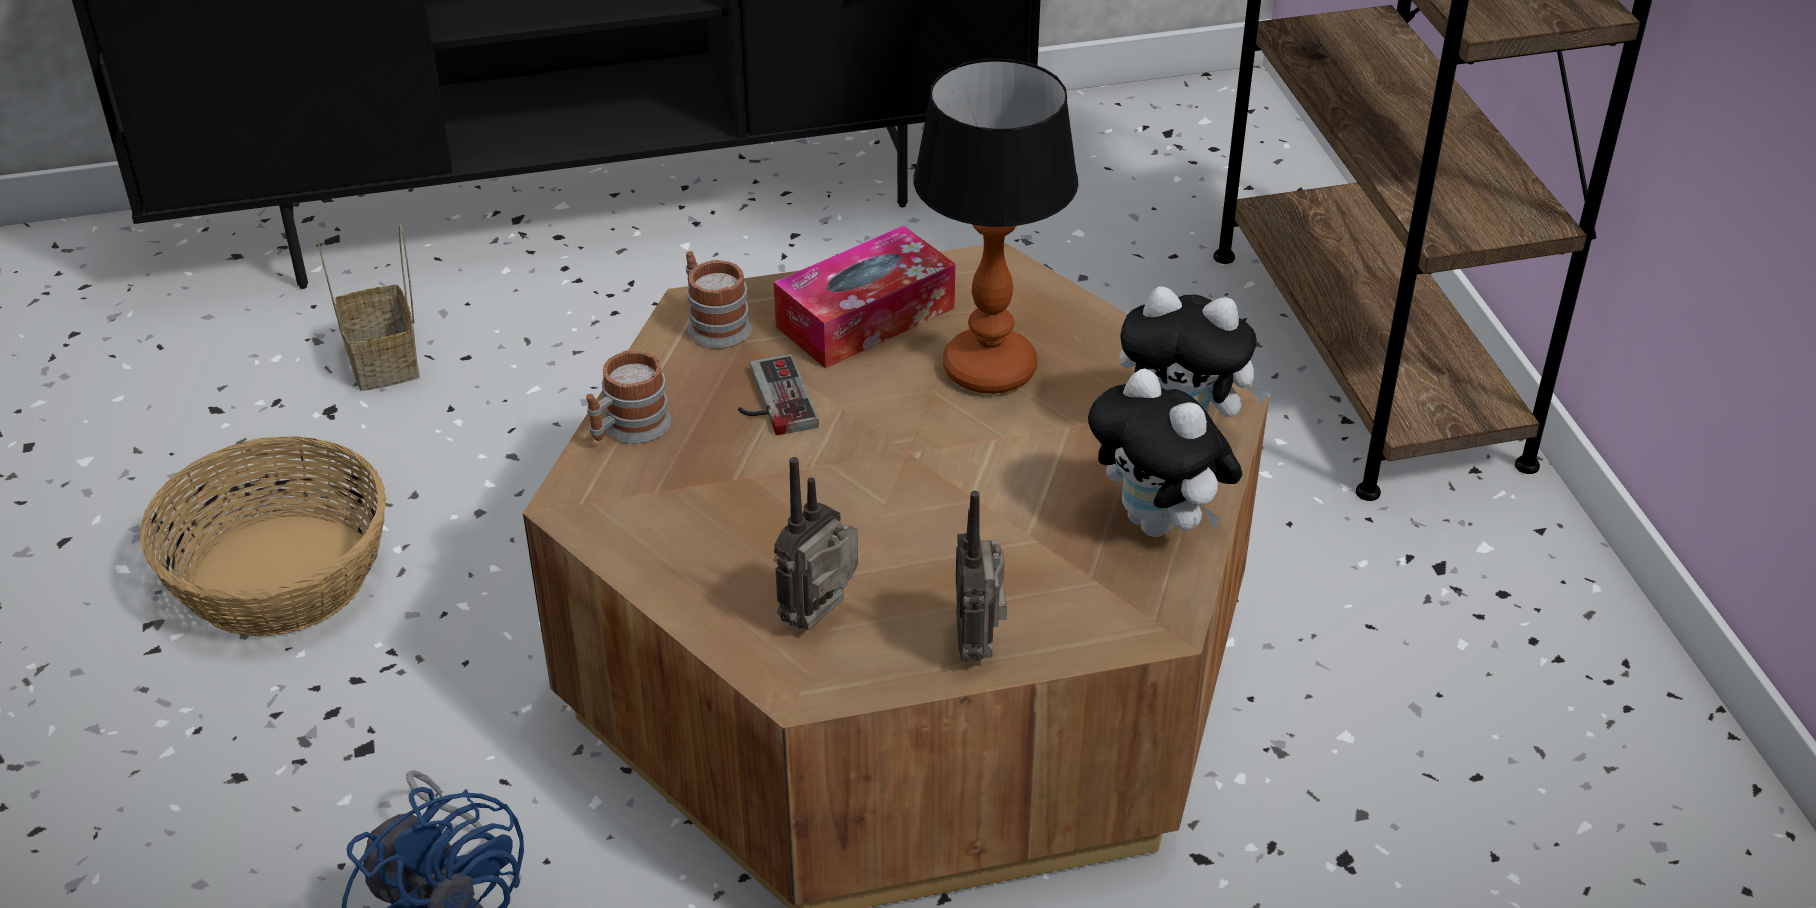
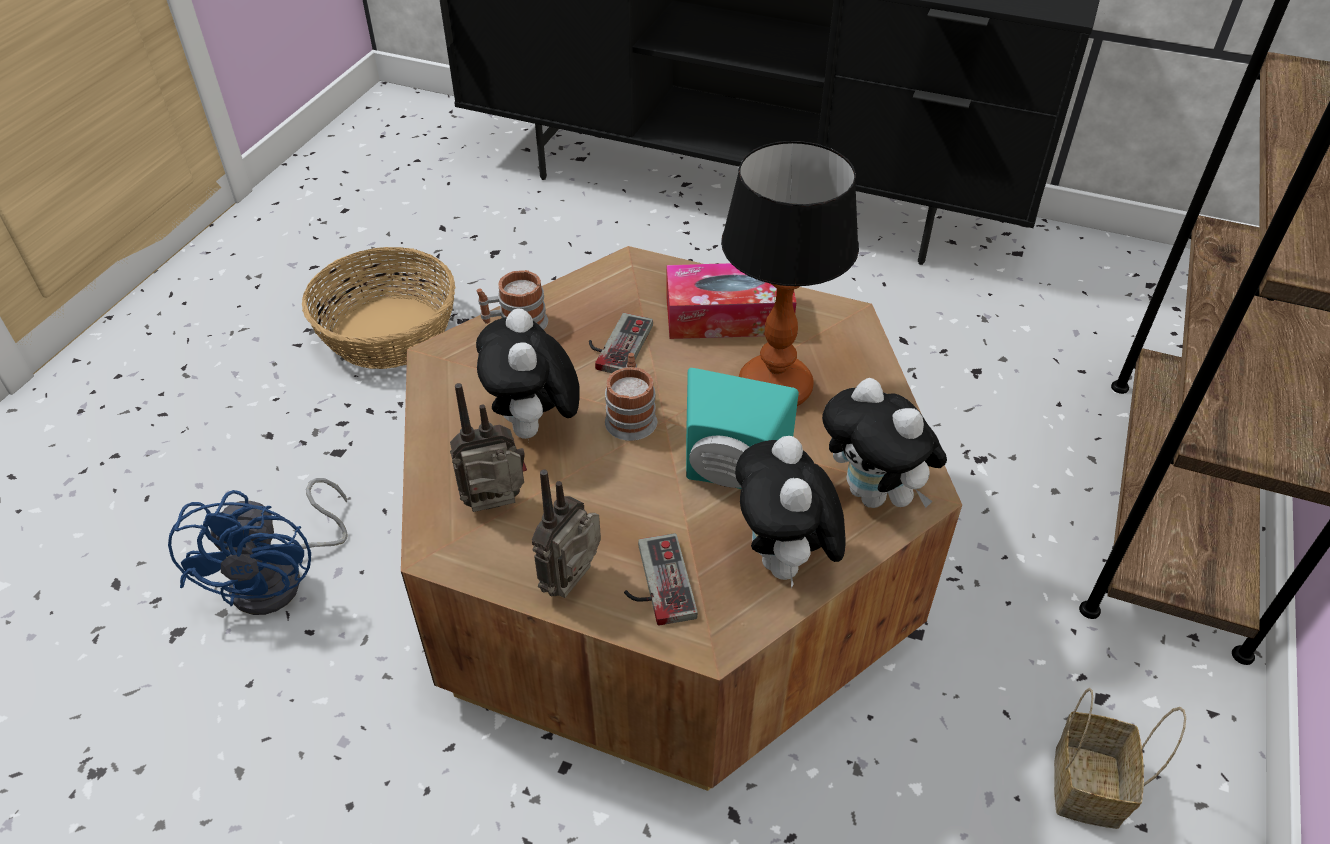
camera: 35 degrees right, 5 degrees up
(385, 363) = (544, 238): basket -> basket (1089, 788)
(713, 324) = (631, 280): mug -> mug (631, 416)
(774, 524) = (534, 428): none -> plush toy
(1030, 473) = (730, 476): none -> turquoise speaker
(1057, 604) = (654, 583): none -> game controller

